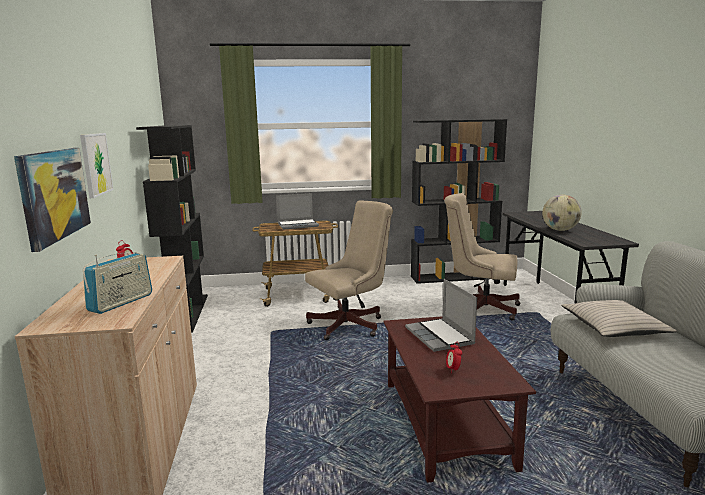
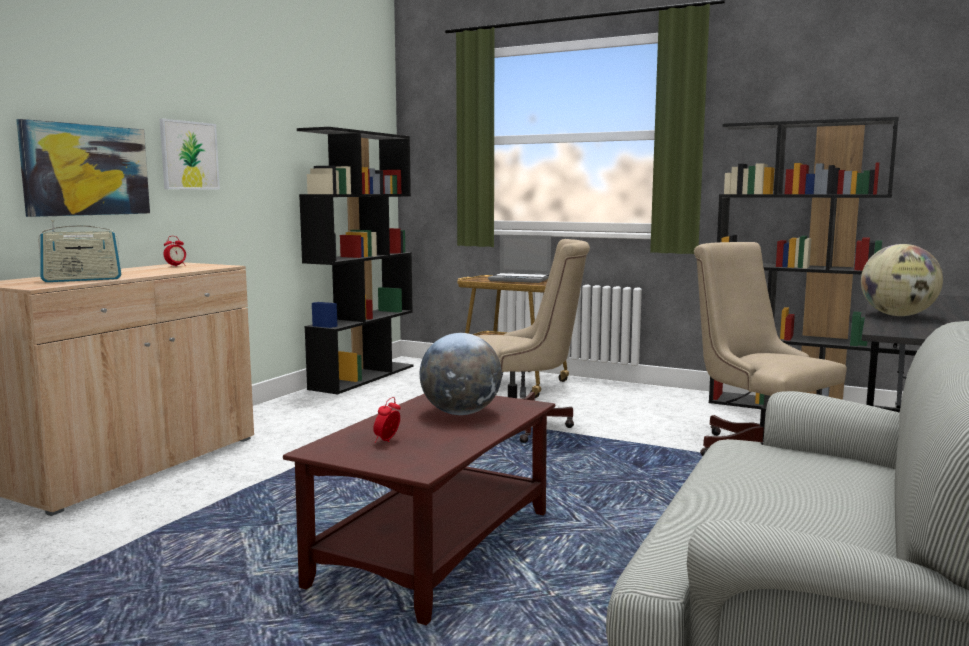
camera: 35 degrees right, 5 degrees down
(440, 336) = (460, 413): laptop -> globe
(613, 328) = (766, 467): beige pillow -> none

